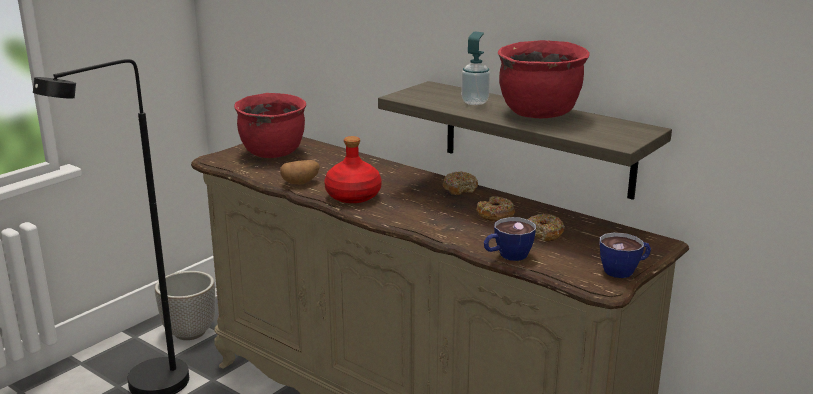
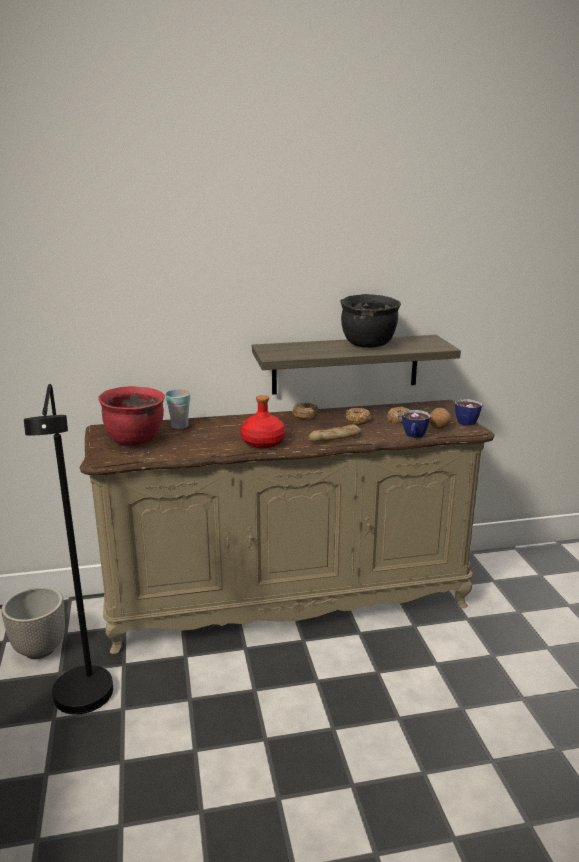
camera: 50 degrees left, 0 degrees up
(300, 183) = (210, 448): potato -> potato (438, 427)
(333, 155) = (179, 425): none -> cup
(421, 221) = (335, 438): none -> bread
(475, 102) = (320, 348): soap dispenser -> none
(539, 114) = (369, 344): red cooking pot -> black cooking pot

